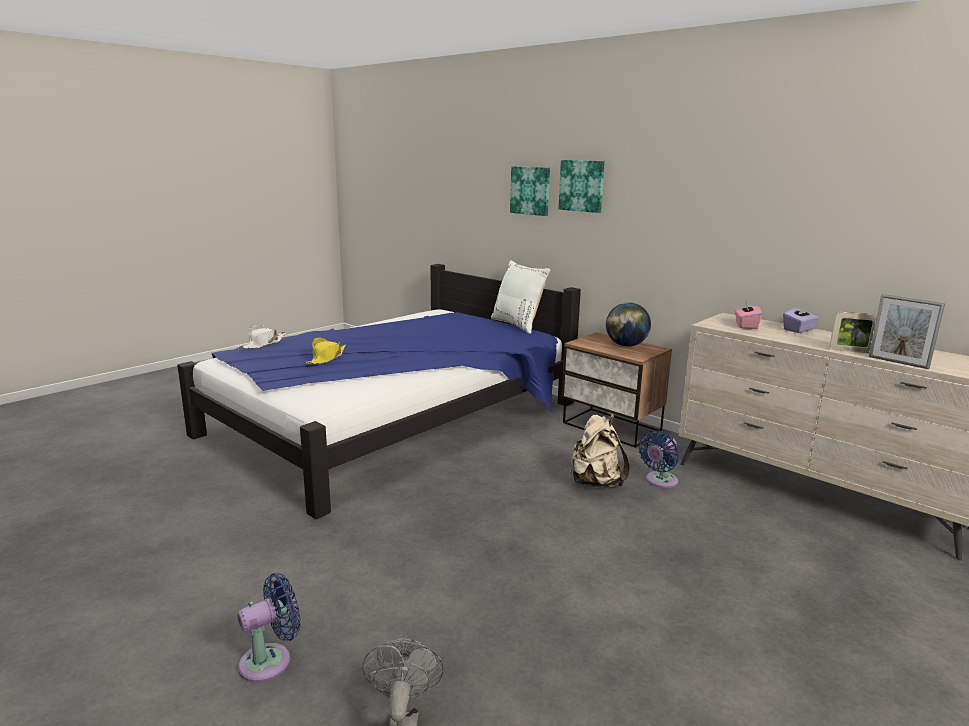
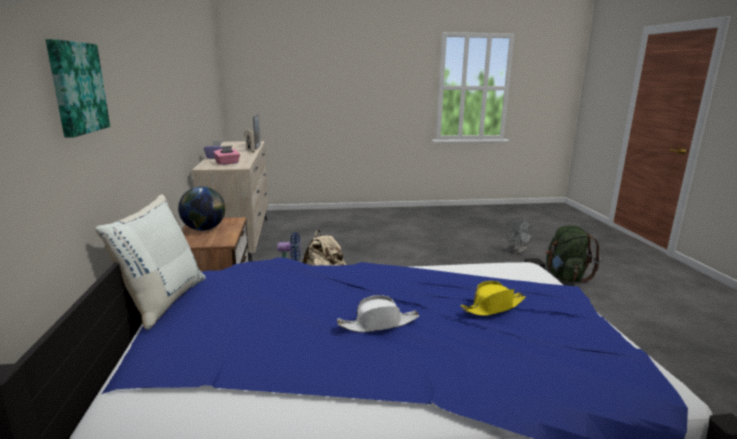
camera: 140 degrees left, 0 degrees up
(263, 344) = (585, 386): white hat -> white hat (379, 324)
(270, 661) = (565, 277): blue fan -> green backpack
(582, 186) = (118, 72): picture -> none

